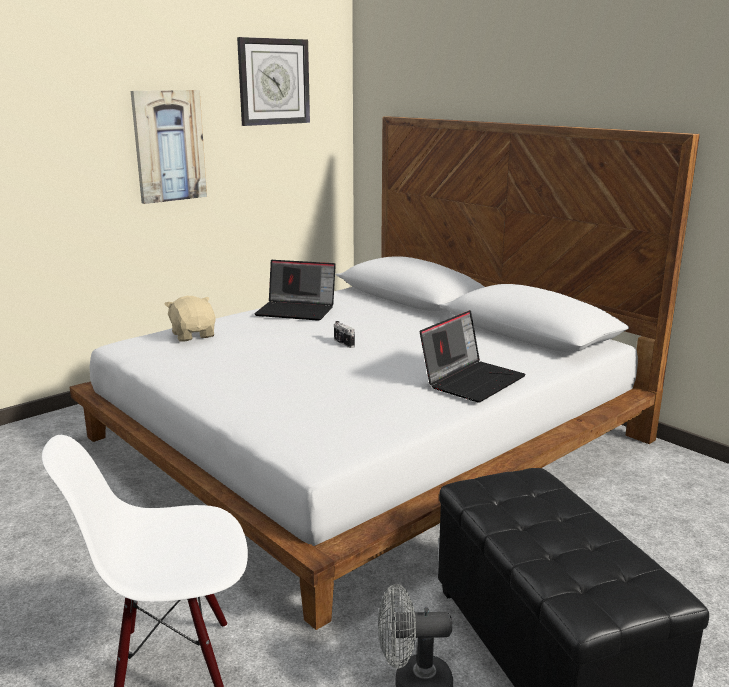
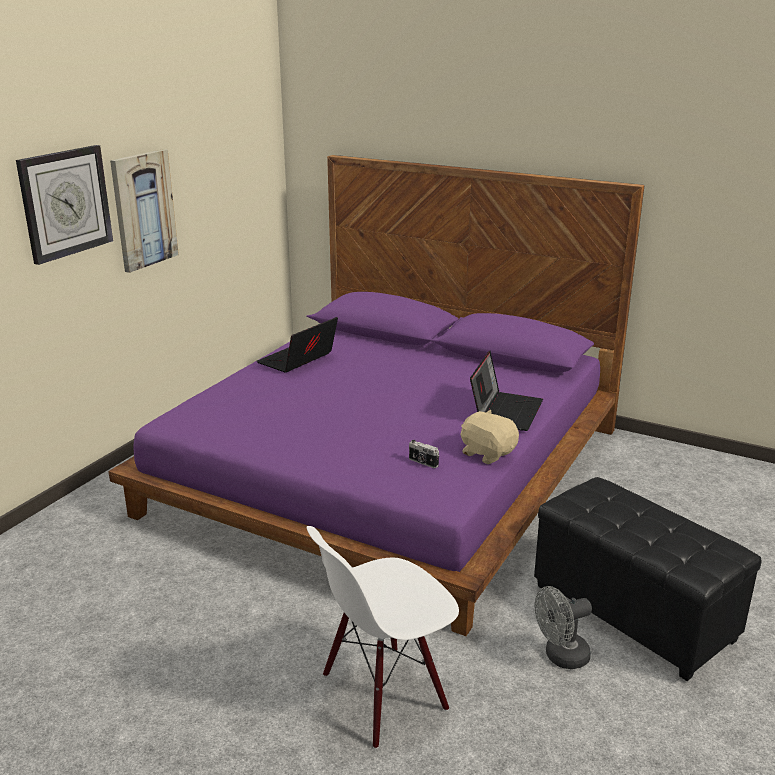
camera: 20 degrees left, 5 degrees up
(193, 335) = (229, 402): beige plush toy -> beige plush toy (487, 453)
(273, 82) = (223, 129): wall clock -> wall clock (65, 203)
(297, 310) = (297, 360): laptop -> laptop turned 135 degrees clockwise
(343, 343) = (372, 390): camera -> camera (423, 463)
(364, 438) = (387, 470): white bed -> purple bed

